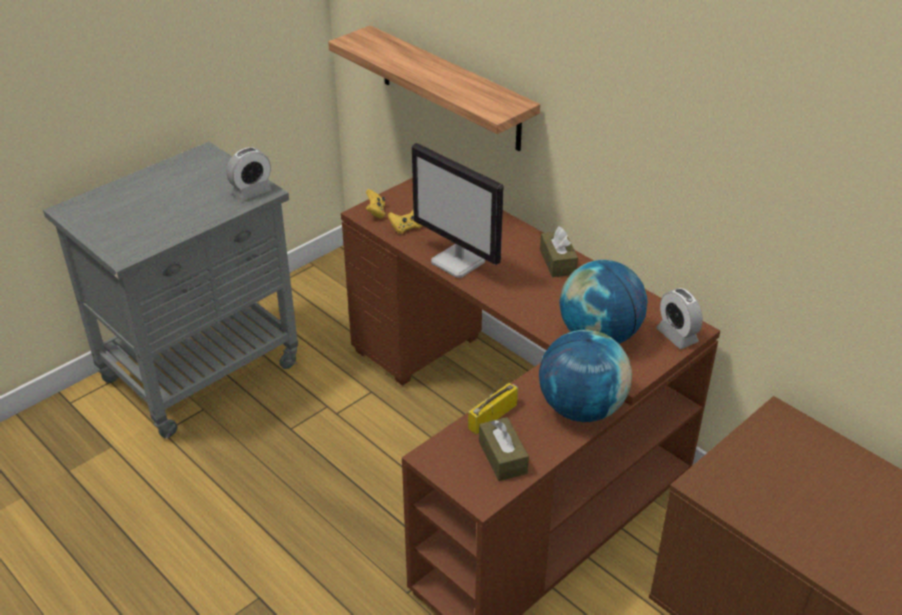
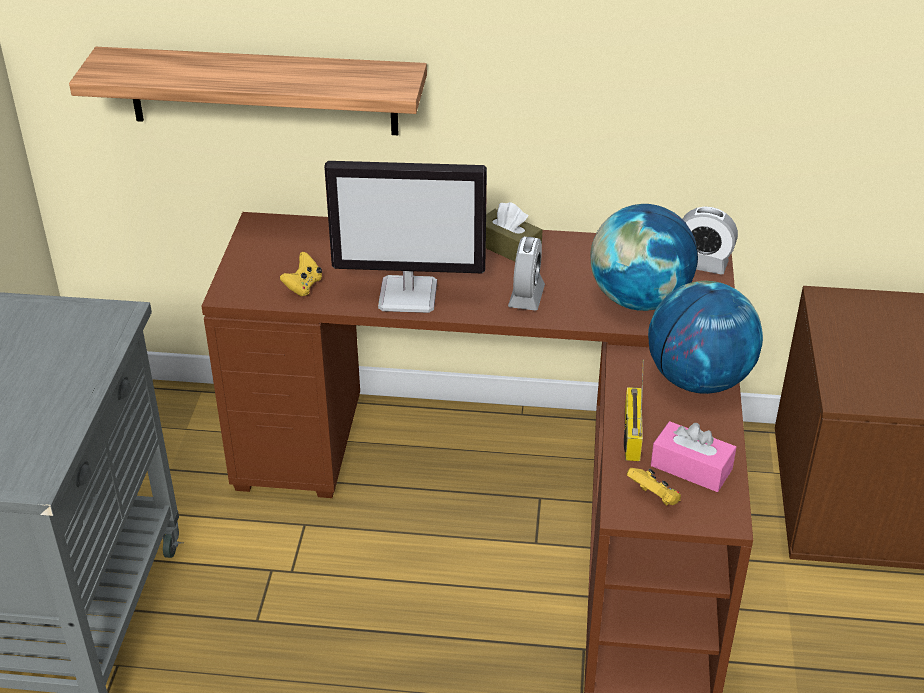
camera: 40 degrees left, 0 degrees up
(251, 192) = (101, 323): alarm clock -> alarm clock (526, 296)
(376, 212) = (244, 286): yellow game controller -> yellow game controller (654, 498)
(502, 457) = (691, 467): brown tissue box -> pink tissue box

